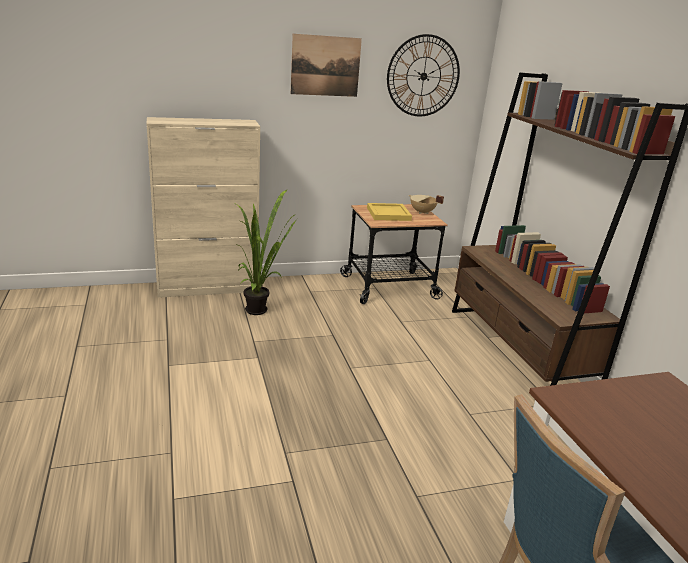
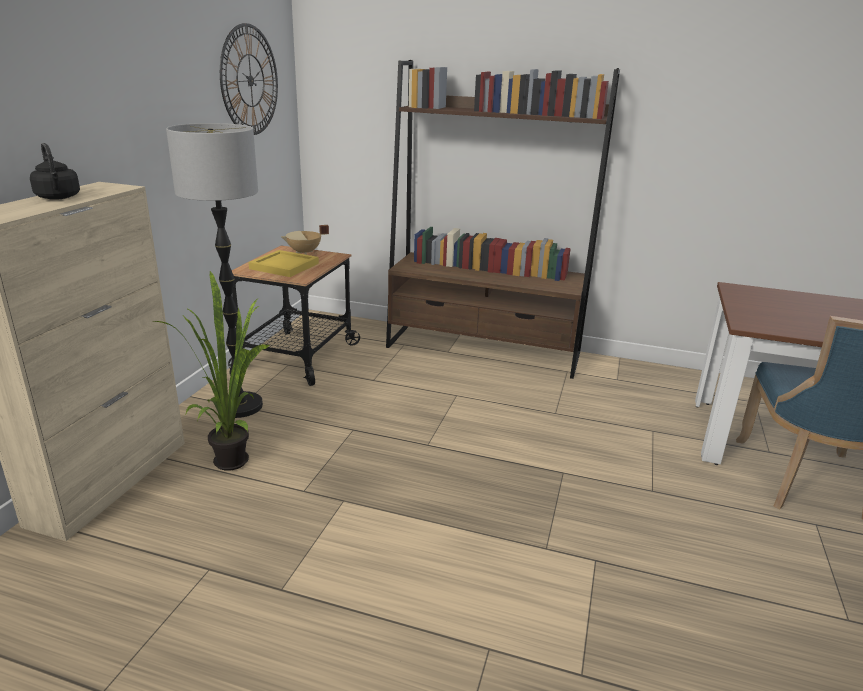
camera: 55 degrees left, 0 degrees up
(211, 121) = (58, 198): none -> black kettle
(310, 292) = (240, 406): none -> floor lamp
(325, 66) = (159, 78): picture -> none

